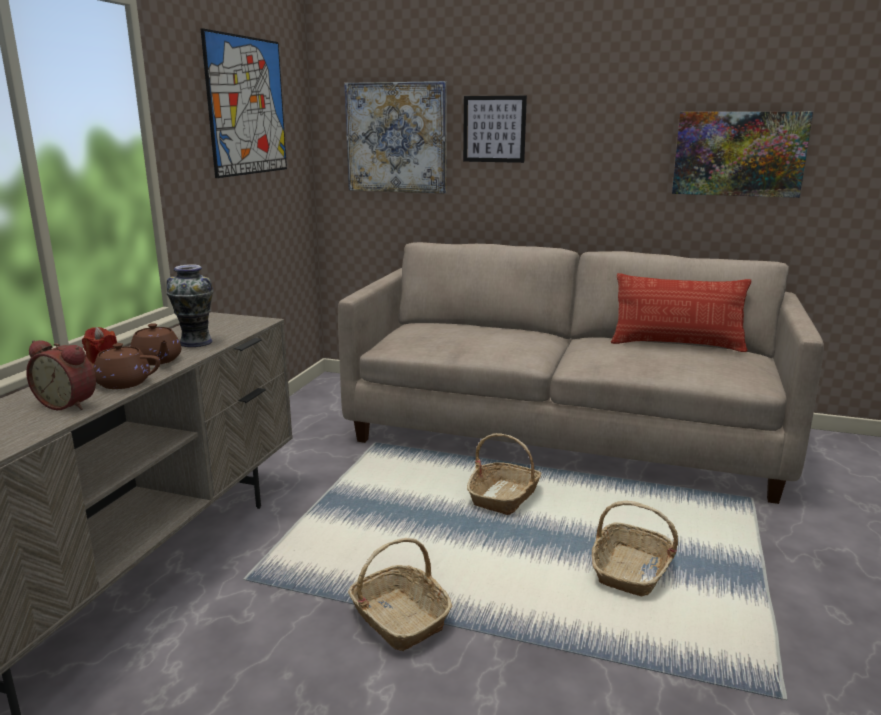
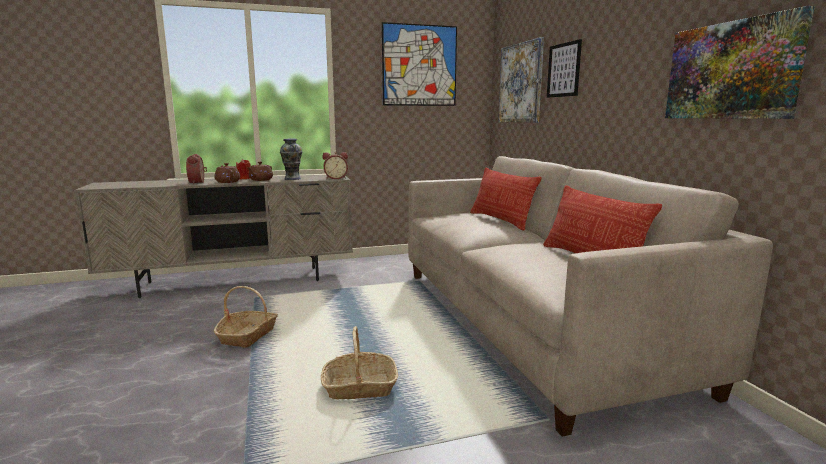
camera: 55 degrees right, 5 degrees down
(255, 322) = (336, 178): none -> alarm clock
(486, 327) = (501, 220): none -> pillow
(504, 497) = (405, 326): basket -> none

